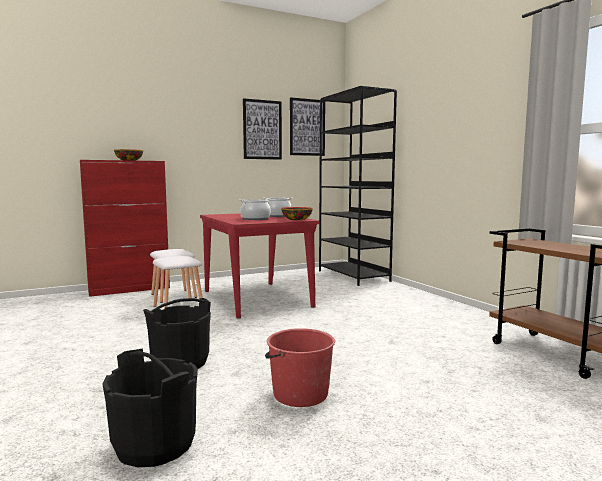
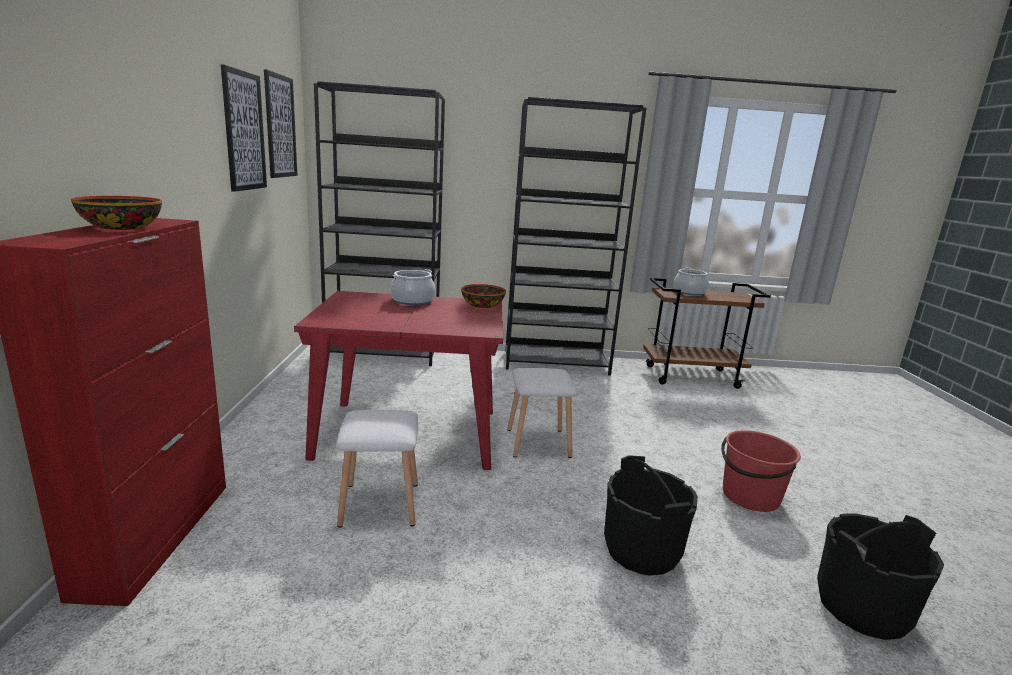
camera: 65 degrees left, 10 degrees up
(173, 296) = (295, 495): white stool -> white stool (539, 443)
(255, 219) = (439, 316): cooking pot -> cooking pot (689, 292)
(447, 307) = (556, 362): none -> black bookcase

